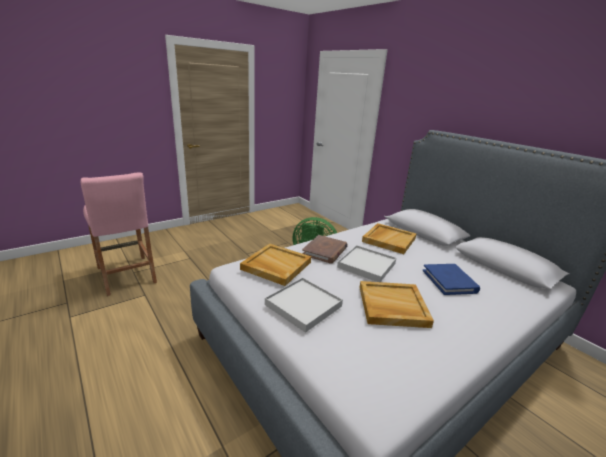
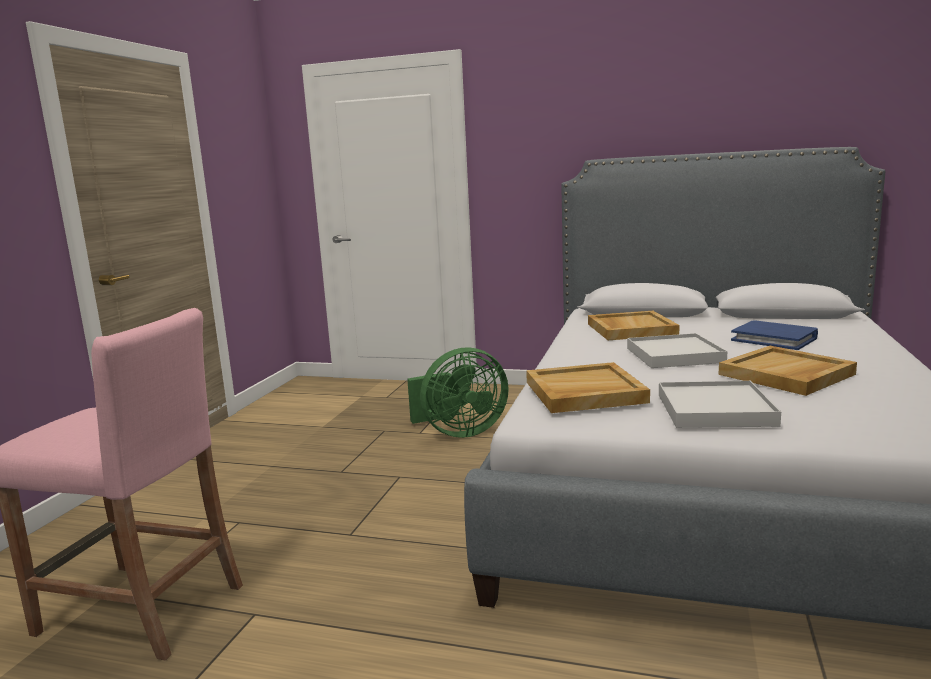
camera: 35 degrees left, 10 degrees down
(325, 251) = (596, 361): brown book -> none

